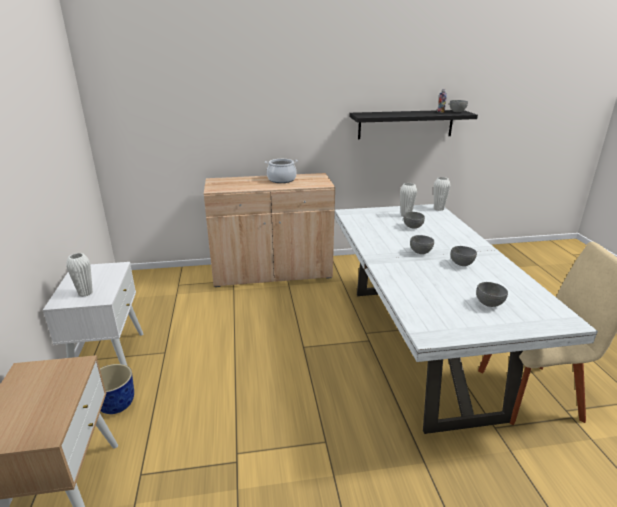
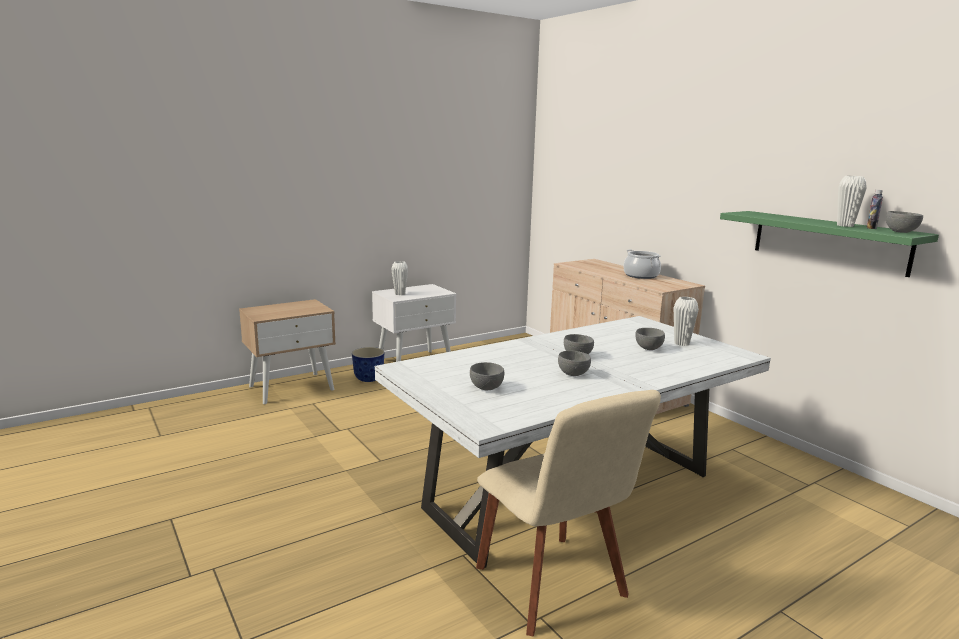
camera: 65 degrees right, 10 degrees down
(406, 124) = (829, 241): black shelf -> green shelf
(438, 209) = (743, 357): white vase -> white vase (845, 225)

